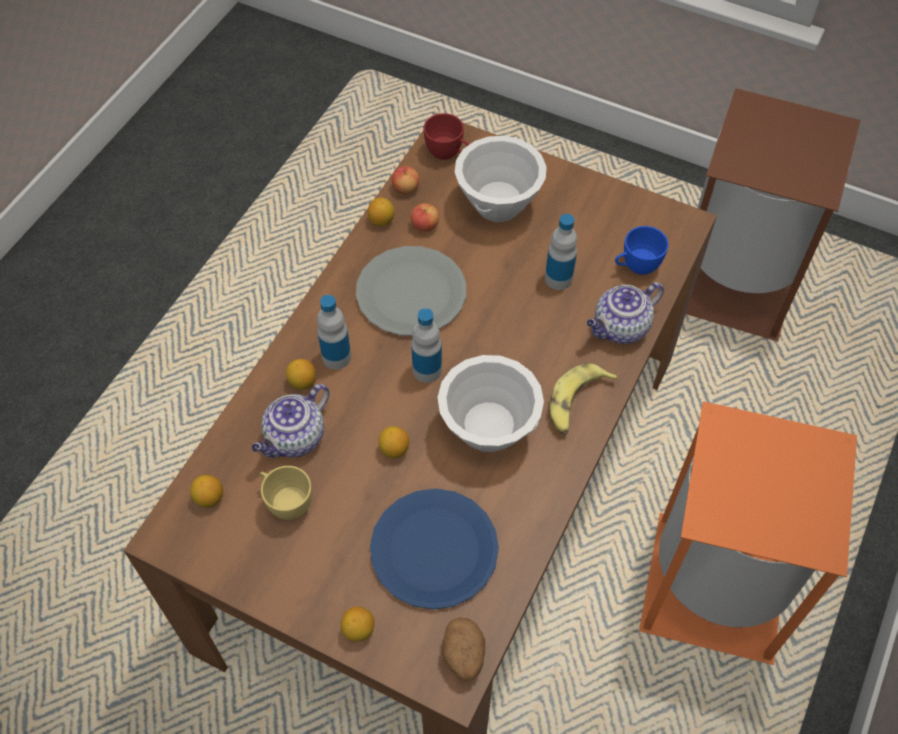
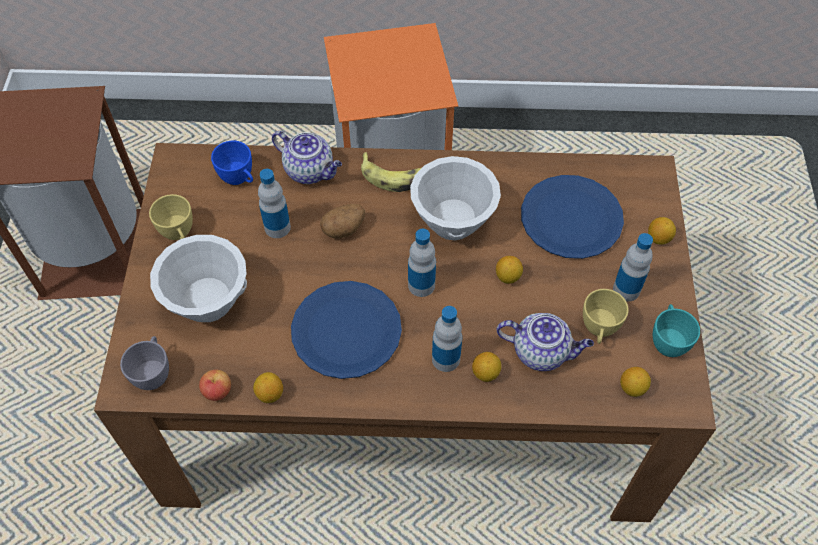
camera: 115 degrees left, 0 degrees up
(235, 562) = (668, 340): none -> turquoise cup
(315, 556) = (626, 289): none -> bottle
(410, 293) = (346, 331): grey plate -> blue plate
(425, 225) = (260, 353): apple -> none
(448, 153) = (153, 372): red cup -> grey cup
(463, 656) = (632, 173): potato -> potato (344, 229)
(587, 204) = (179, 234): none -> yellow cup

